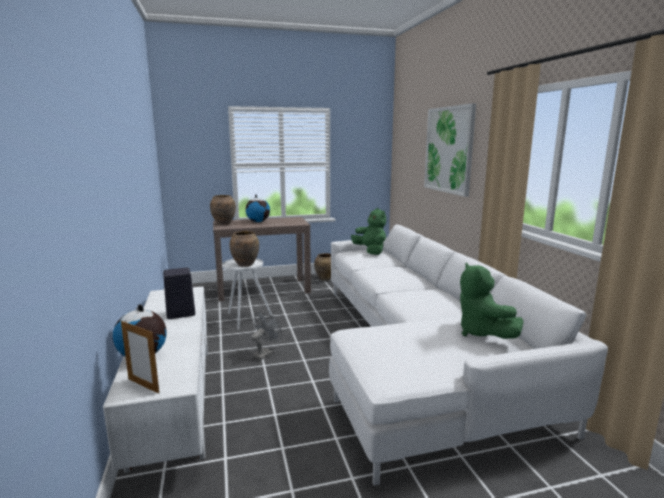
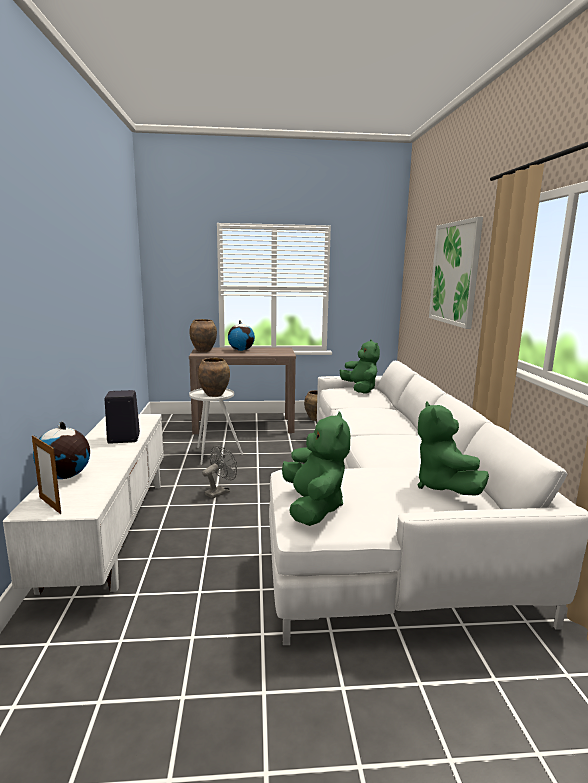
camera: 10 degrees right, 0 degrees up
(386, 362) = (313, 507): none -> green plush toy

